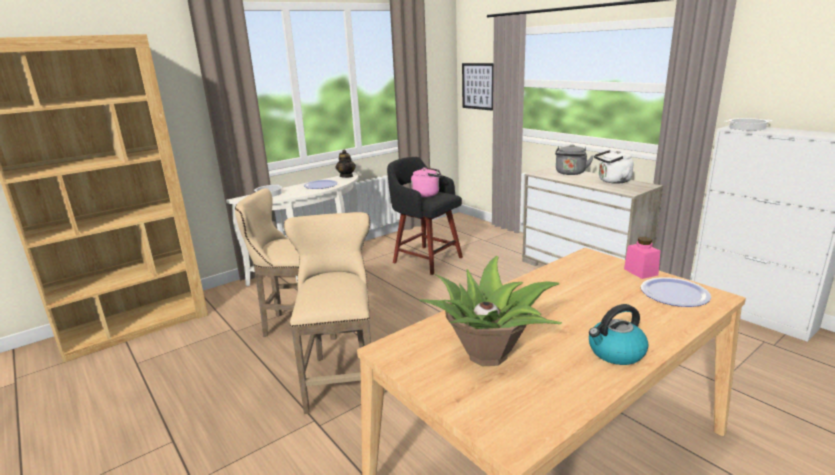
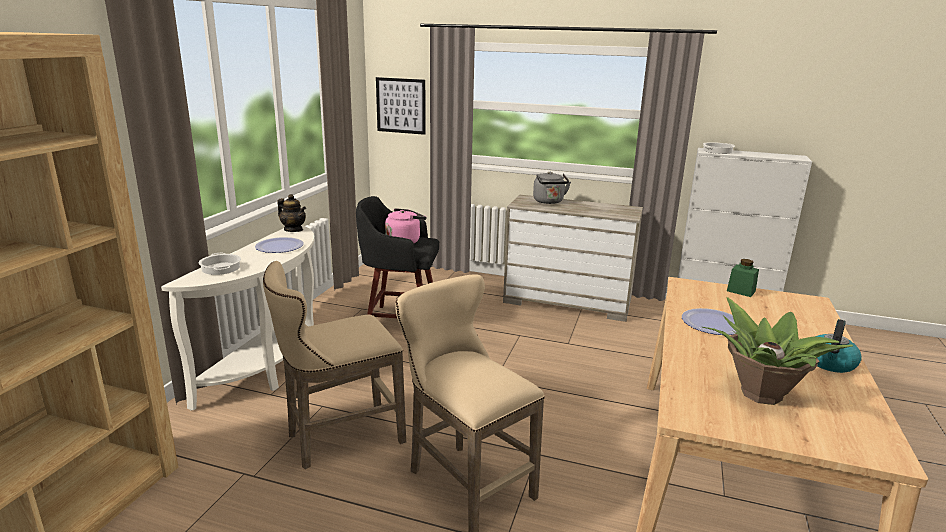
camera: 35 degrees left, 0 degrees up
(612, 181) = (598, 207): white kettle -> none
(640, 272) = (741, 291): pink jar -> green jar
(674, 293) = (788, 305): plate -> plate (712, 323)

